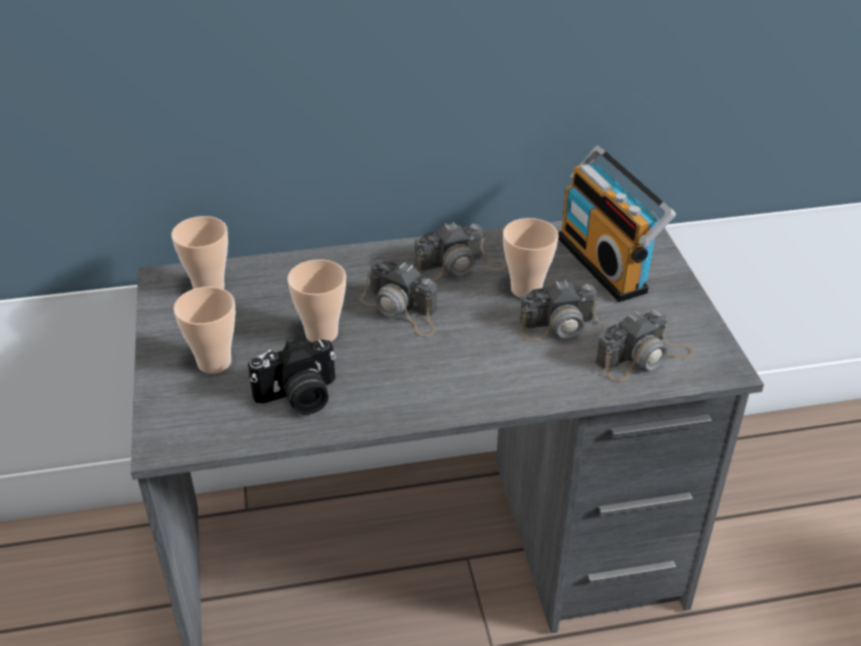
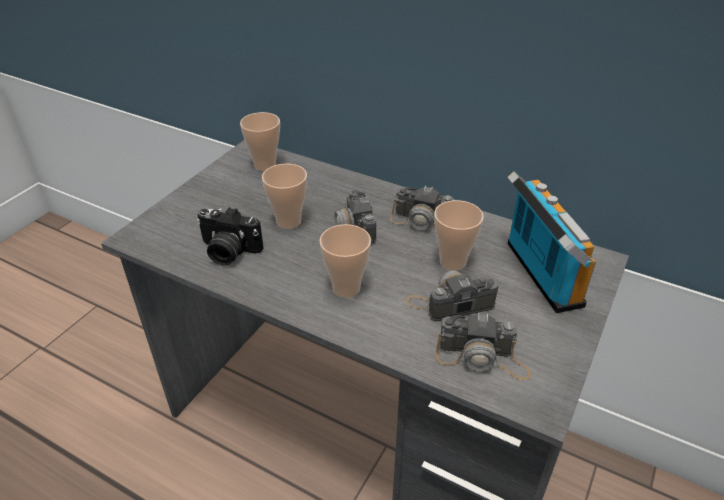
camera: 40 degrees right, 0 degrees up
(214, 362) = (213, 207): cup -> cup (346, 288)
(567, 327) = (450, 303): camera -> camera turned 135 degrees clockwise
(606, 263) = (538, 274): radio -> radio turned 150 degrees clockwise

